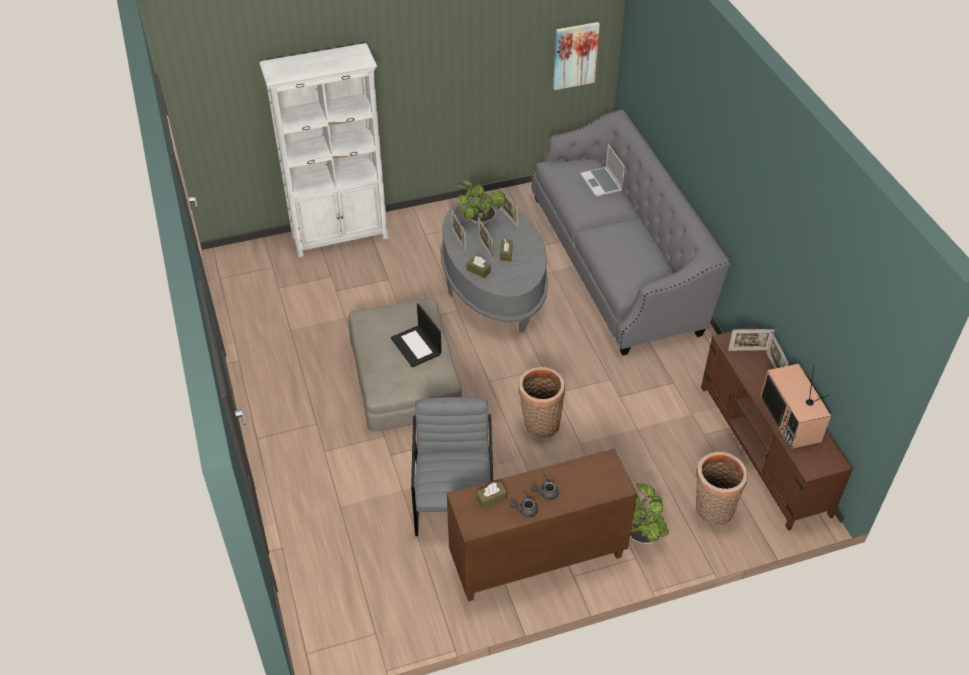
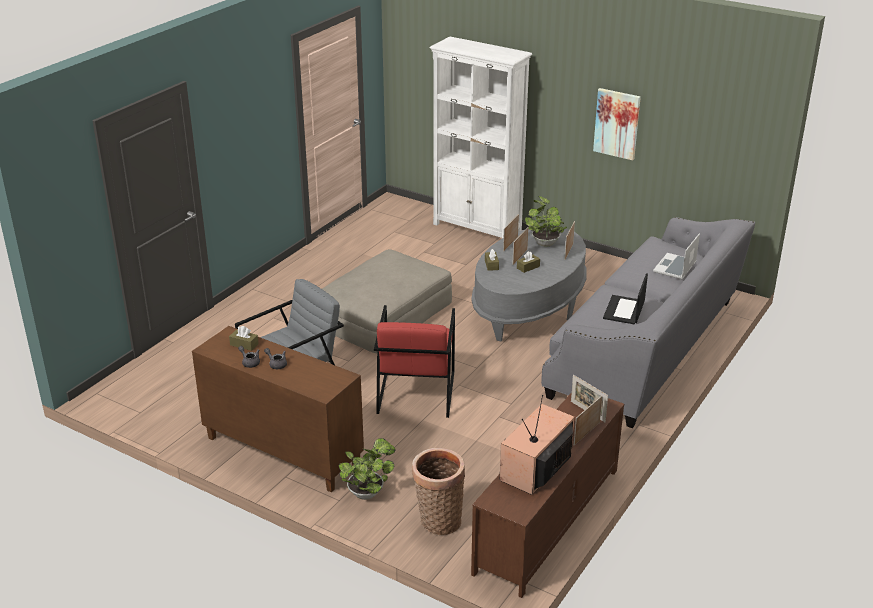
camera: 50 degrees right, 15 degrees down
(416, 346) = (387, 283): laptop -> laptop (624, 310)
(539, 425) = (415, 392): basket -> red armchair
(575, 55) = (726, 147): picture -> picture (617, 123)

